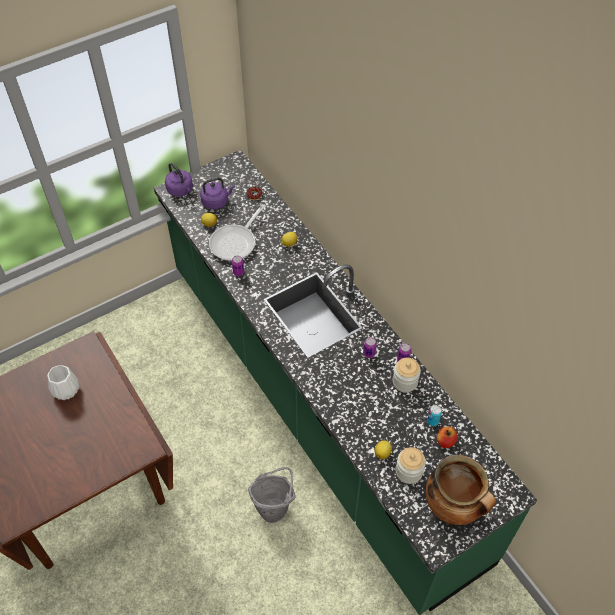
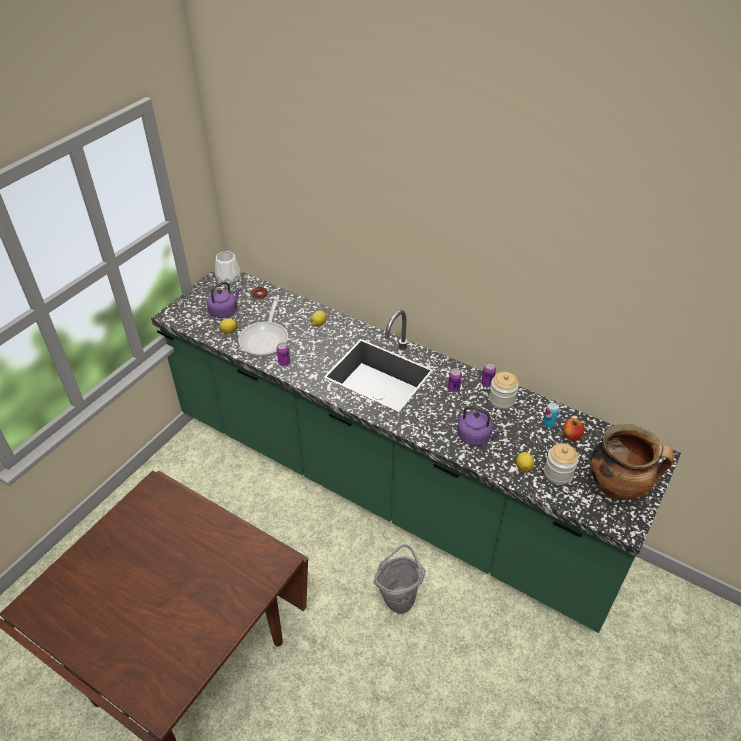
camera: 25 degrees left, 10 degrees down
(65, 389) = (151, 539): white vase -> white vase (228, 279)
(181, 190) = (182, 312): purple kettle -> purple kettle (475, 436)

